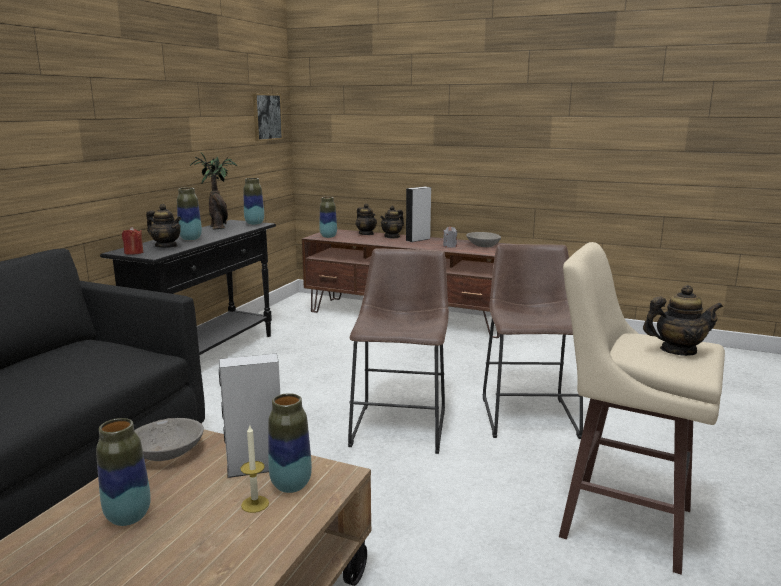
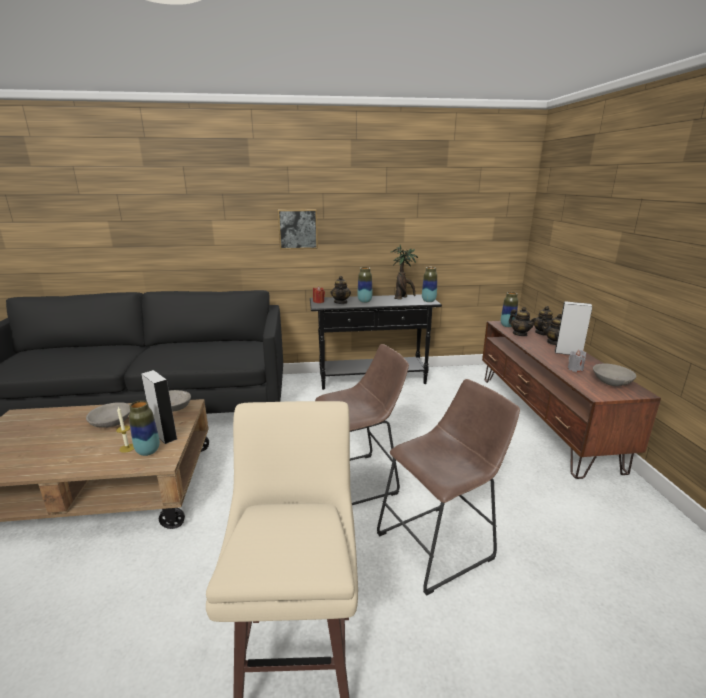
camera: 60 degrees right, 5 degrees up
(128, 517) = (111, 422): vase -> grey bowl
(267, 117) = (495, 219): picture -> picture (298, 229)
(678, 351) = (287, 544): teapot -> teapot (520, 334)

